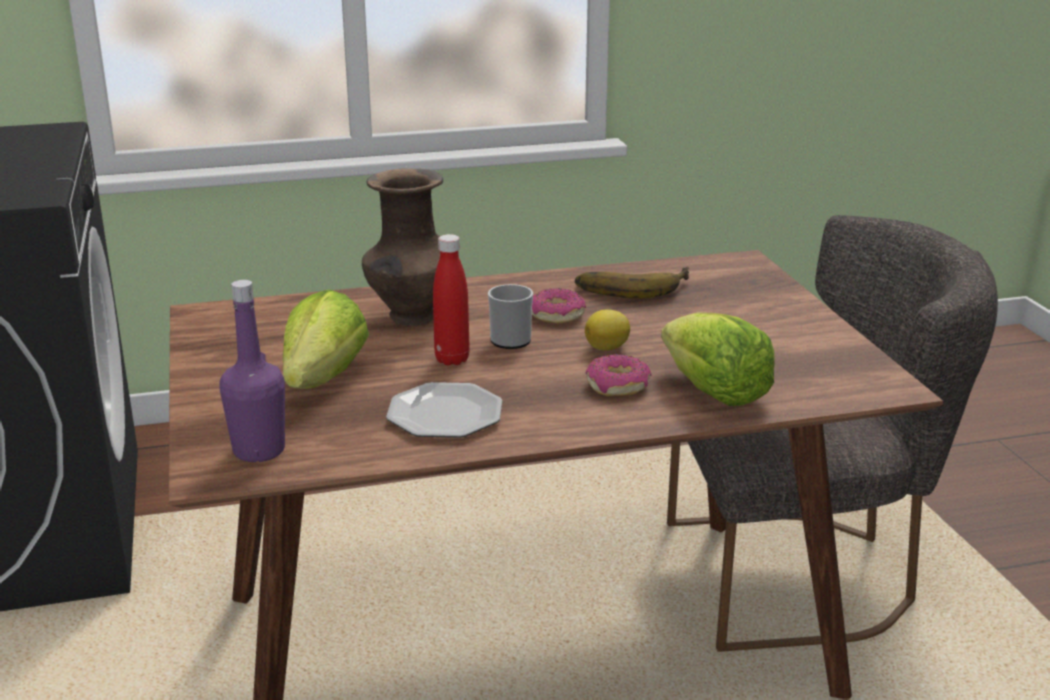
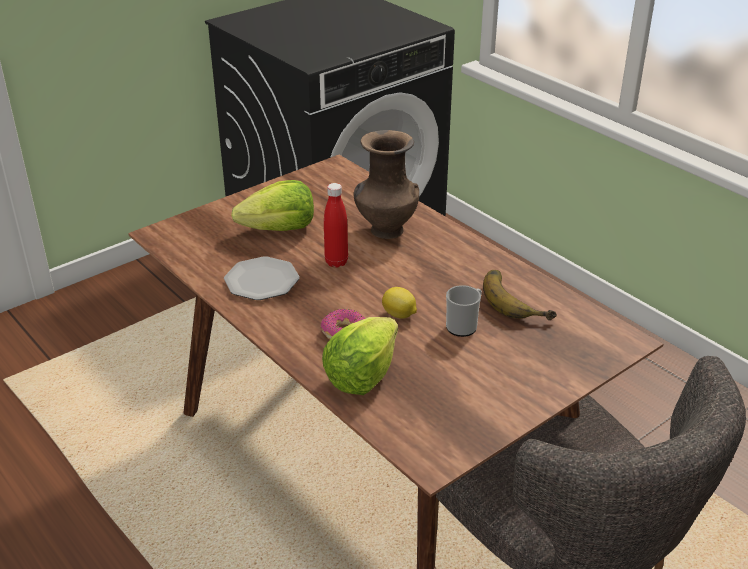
camera: 65 degrees right, 10 degrees up
(259, 450) = (187, 238): purple bottle -> none
(509, 338) = (383, 273): mug -> mug (464, 325)
(556, 315) = (435, 281): donut -> none

